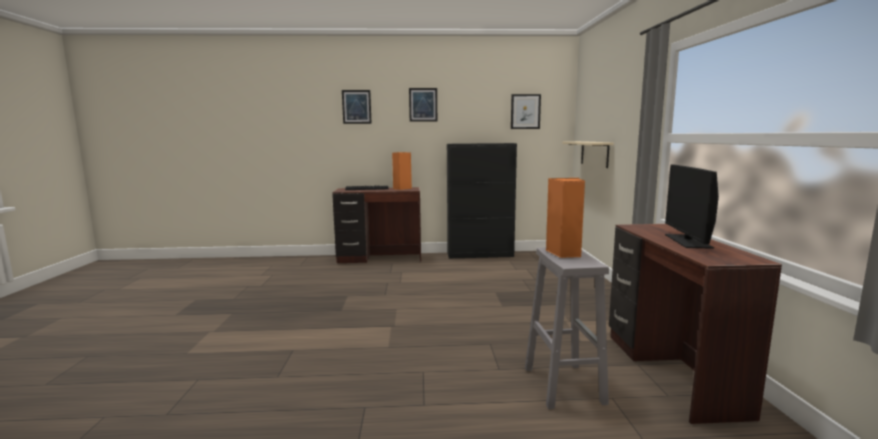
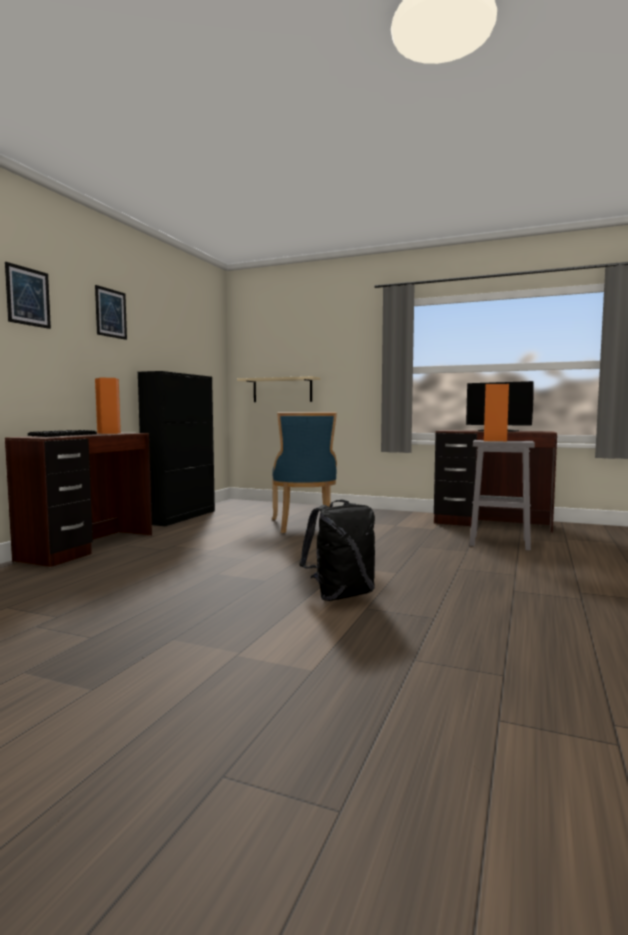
camera: 65 degrees left, 5 degrees down
(318, 337) = (341, 595): none -> black backpack
(506, 289) = (304, 526): none -> blue chair
(525, 111) = (197, 342): picture -> none

